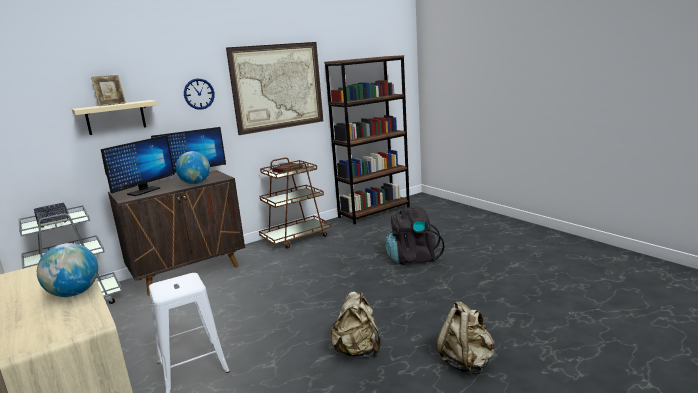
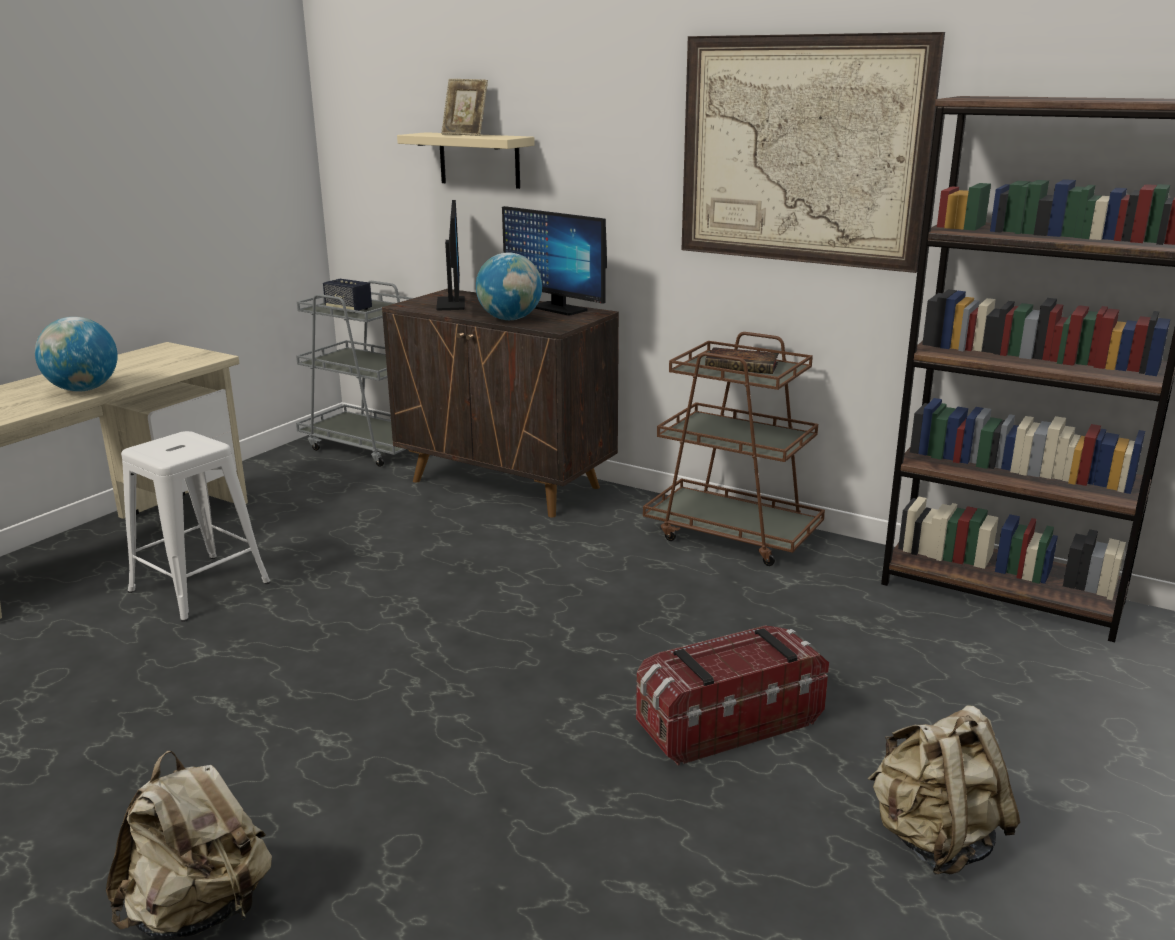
camera: 65 degrees right, 5 degrees up
(144, 191) = (450, 304): monitor -> monitor turned 105 degrees counterclockwise
(199, 94) = (618, 139): wall clock -> none
(357, 350) = (248, 736): beige backpack -> beige backpack (934, 840)
(413, 258) = (727, 723): black backpack -> storage box

